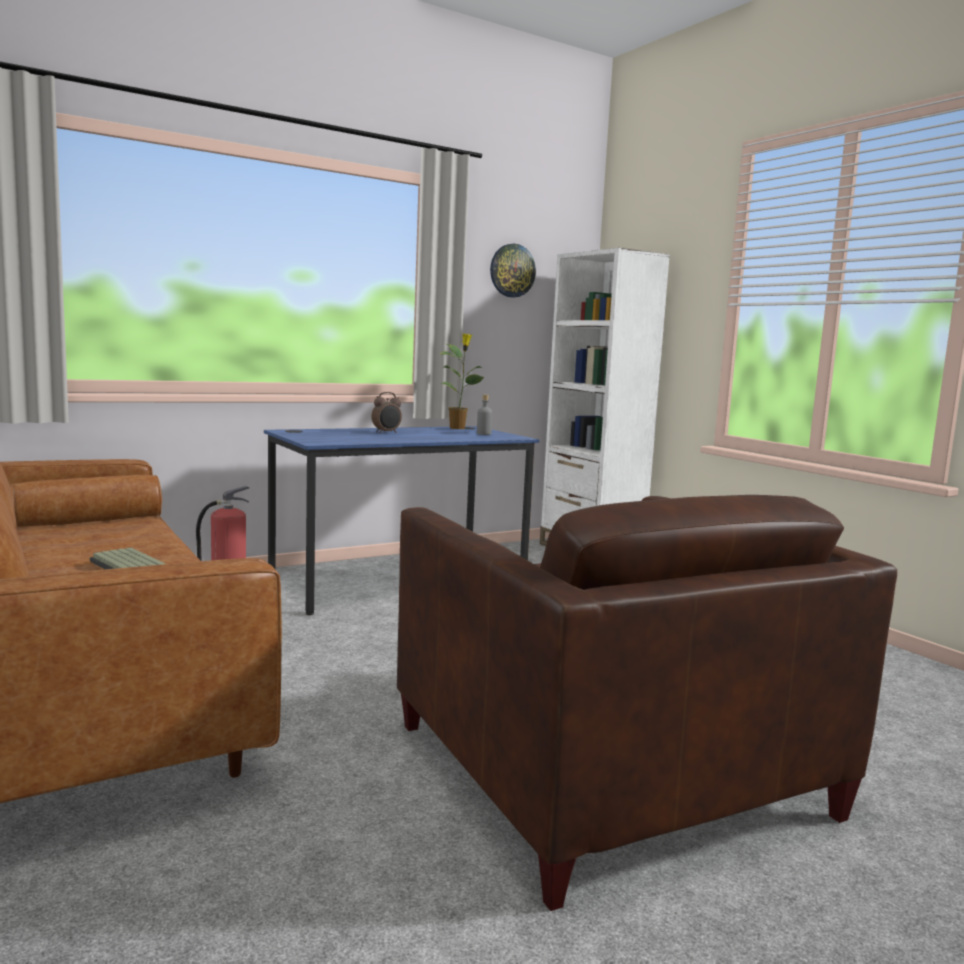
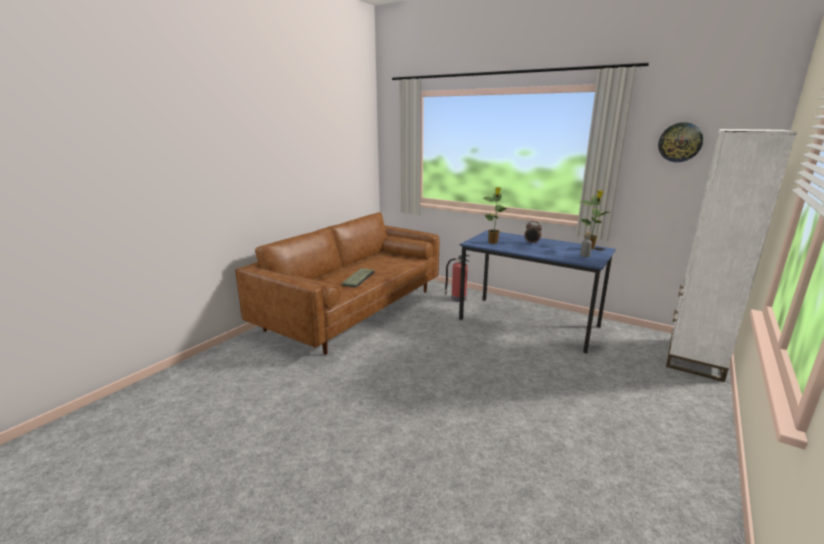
camera: 65 degrees right, 10 degrees up
(342, 438) = (493, 242): none -> potted plant
(604, 768) = (387, 428): brown armchair -> none

